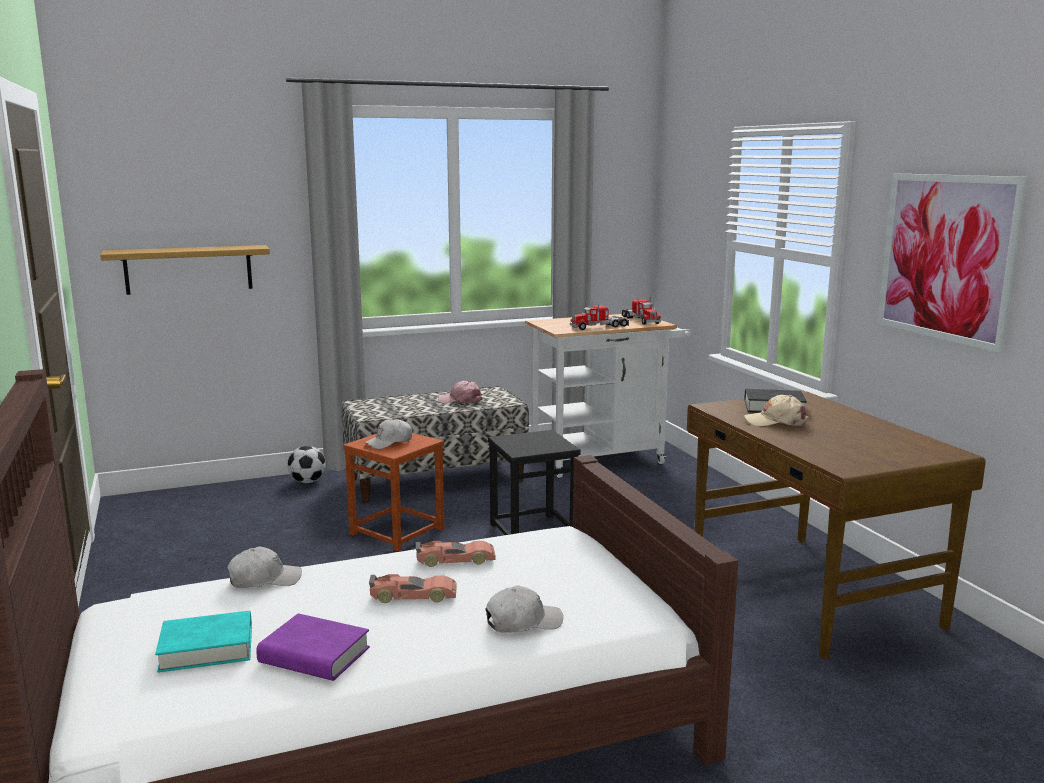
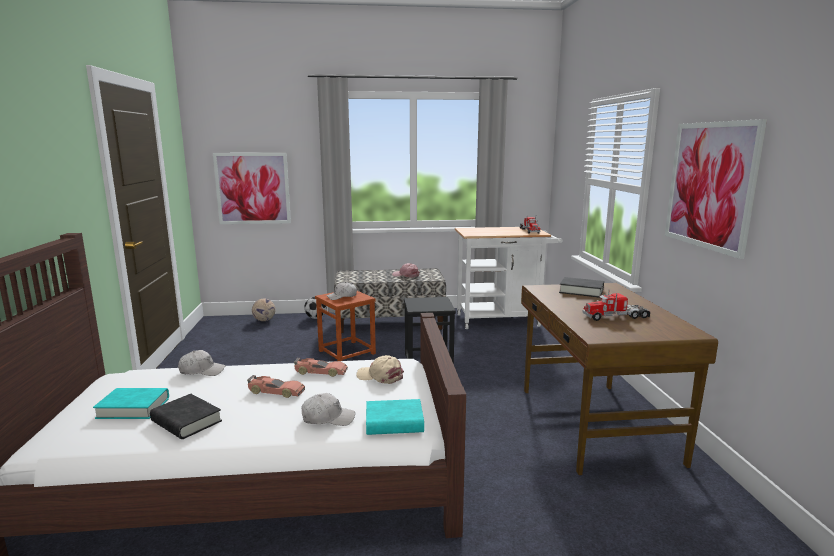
camera: 15 degrees right, 0 degrees up
(188, 269) = (253, 188): shelf -> picture
(219, 494) = (264, 320): none -> football
(314, 655) = (186, 421): purple book -> black book
(599, 327) = (497, 233): toy truck -> toy truck (616, 316)
(620, 615) = (394, 422): none -> turquoise book
(776, 421) = (573, 300): beige cap -> beige cap (380, 376)

